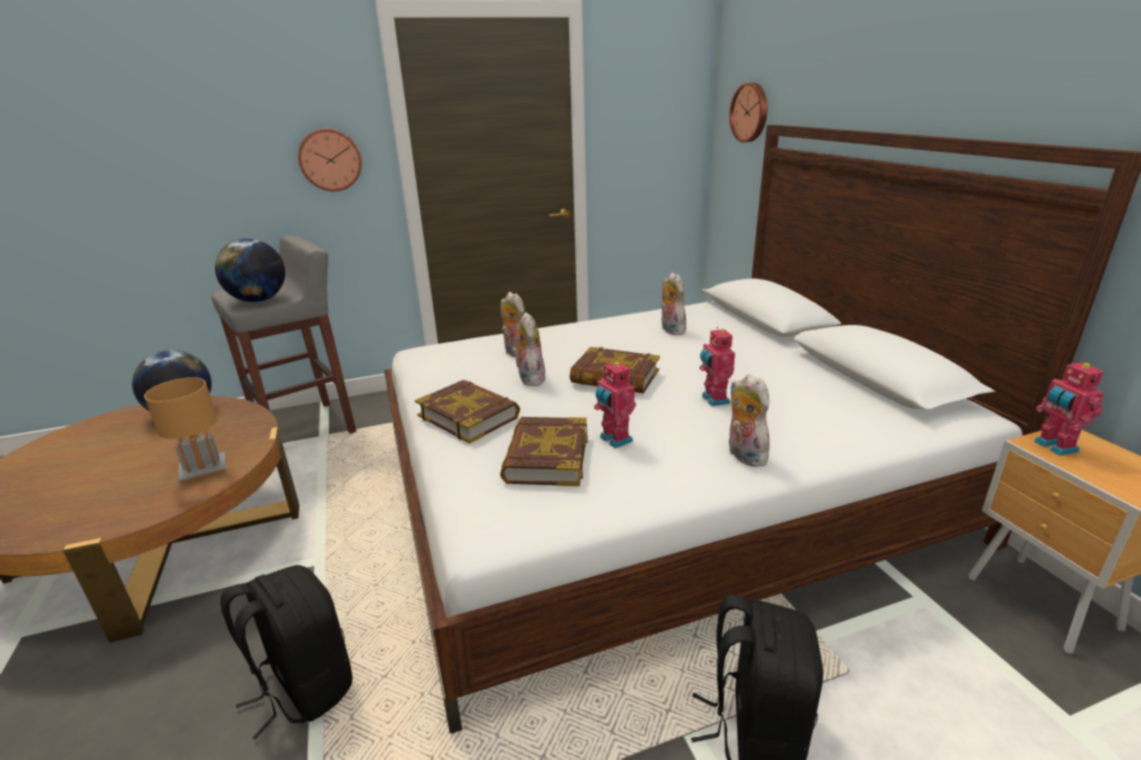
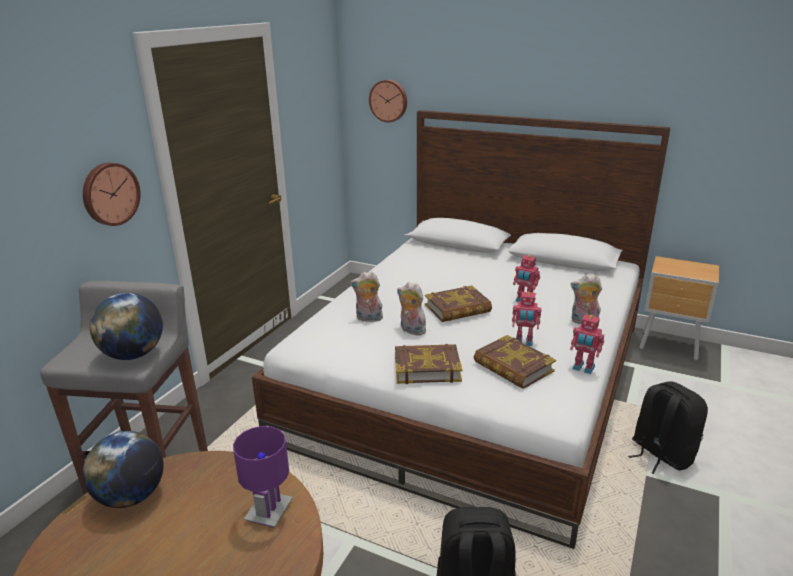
camera: 45 degrees left, 0 degrees up
(204, 470) = (269, 512): brown table lamp -> purple table lamp
(670, 330) = (425, 268): plush toy -> none
(1054, 447) = (667, 268): toy robot -> toy robot (583, 368)

